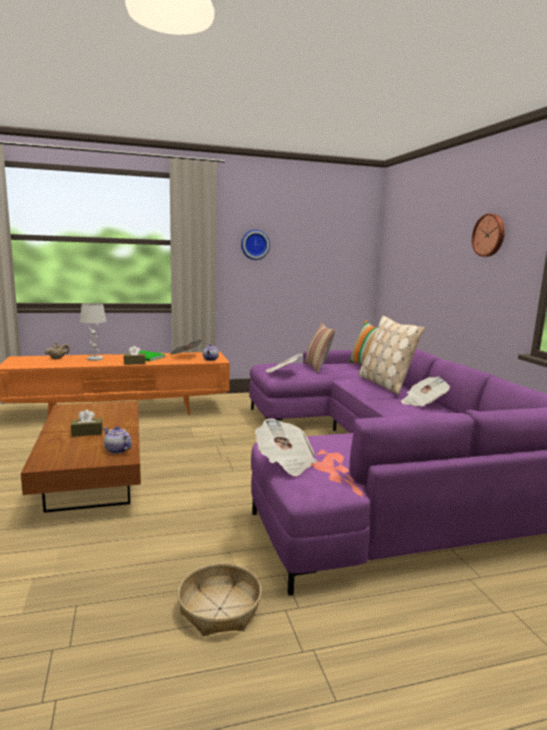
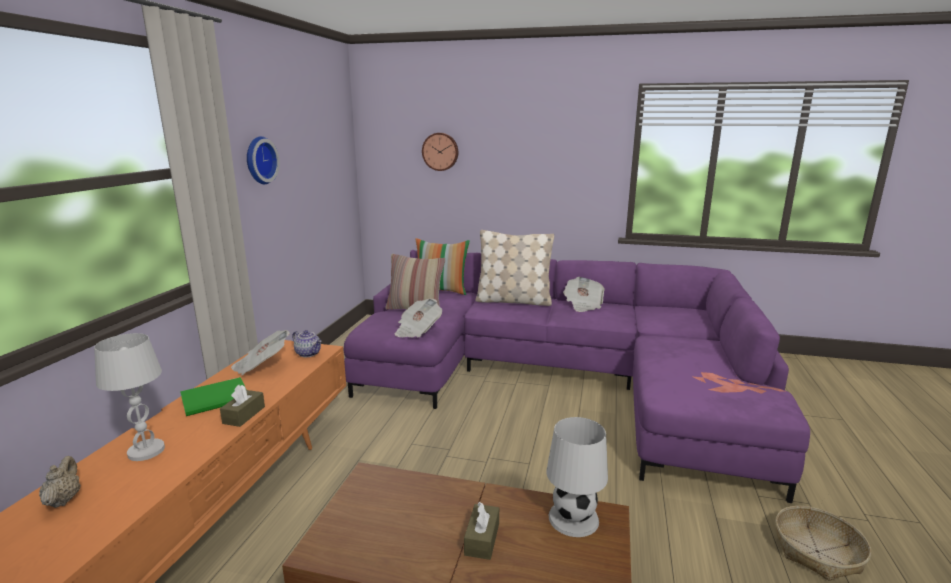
camera: 60 degrees left, 5 degrees up
(117, 450) = (574, 518): teapot -> white table lamp
(285, 462) = (724, 401): newspaper -> none
(489, 235) = (559, 136): wall clock -> wall clock (440, 151)

